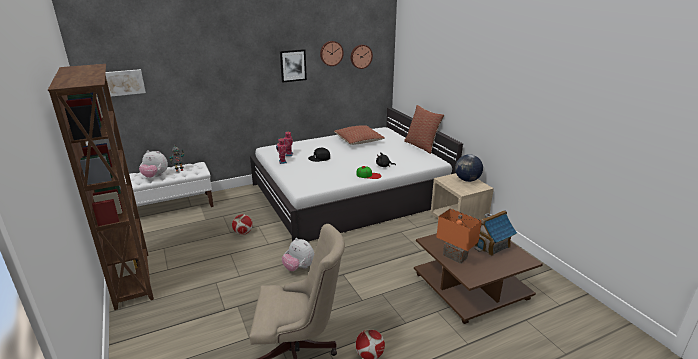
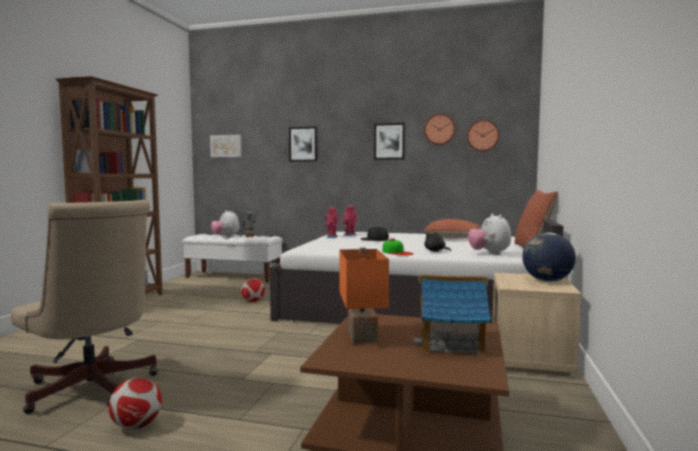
camera: 40 degrees right, 20 degrees down
(214, 73) = (303, 144): none -> picture
(299, 268) = (242, 335): plush toy -> plush toy (489, 254)

